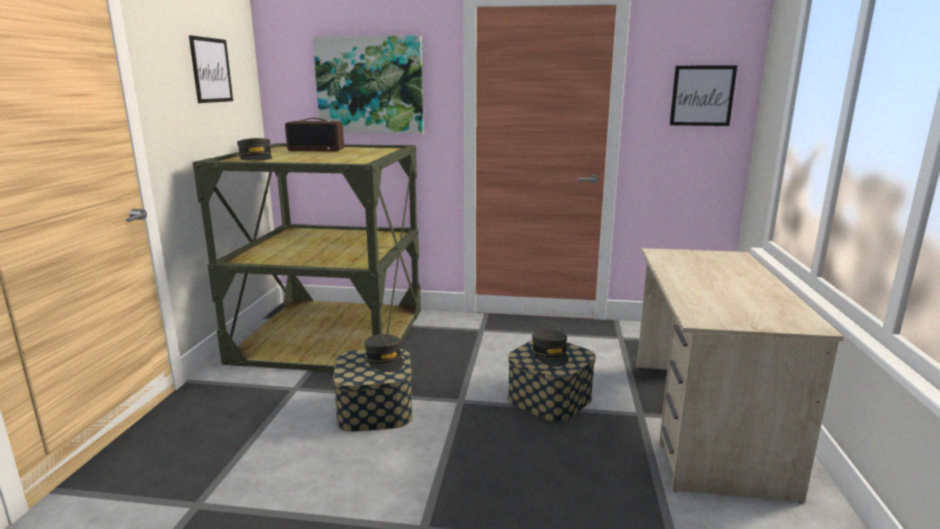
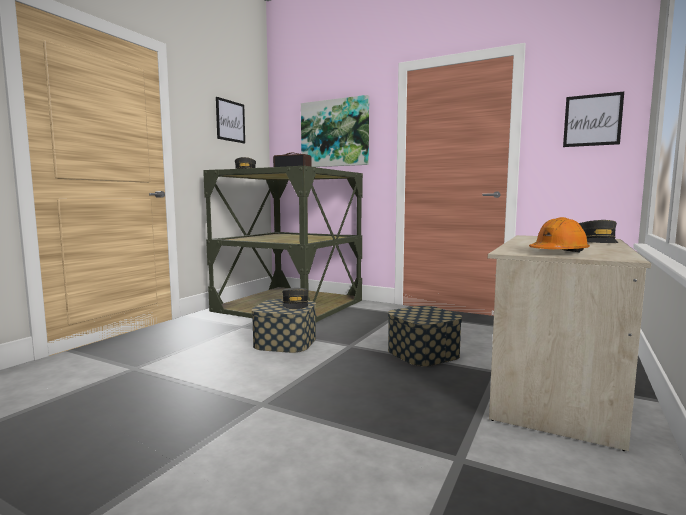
camera: 20 degrees right, 10 degrees down
(550, 355) = (423, 313): grey cap -> grey cap (597, 241)
(743, 315) = (558, 253): none -> orange hard hat

